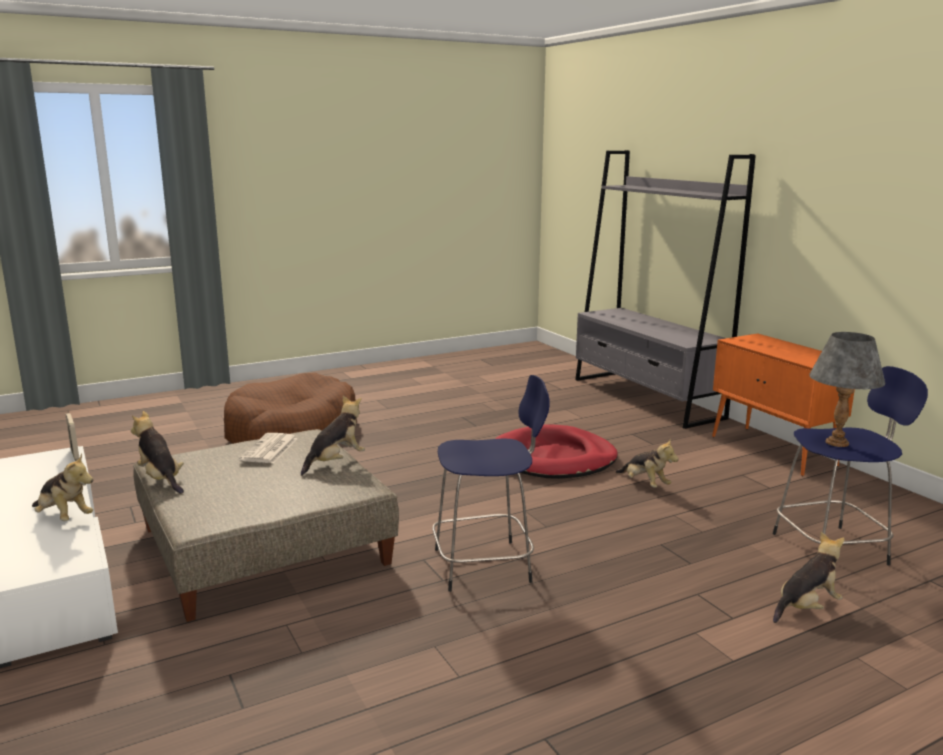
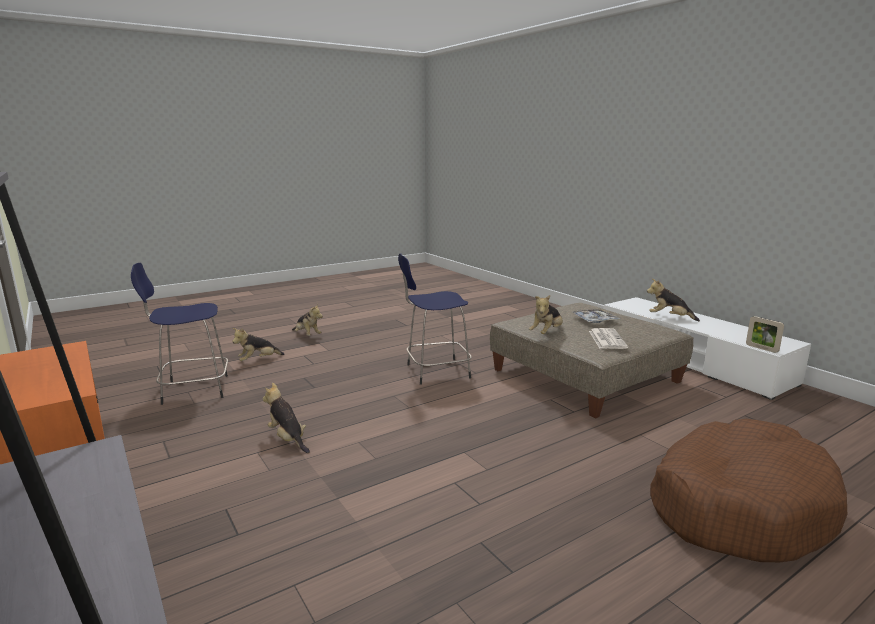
camera: 175 degrees right, 0 degrees up
(161, 479) = (646, 324): plush toy -> plush toy (307, 335)
(228, 488) = (594, 320): none -> tray
(554, 458) = (371, 472): red dog bed -> none
(836, 443) = (192, 311): grey table lamp -> none

